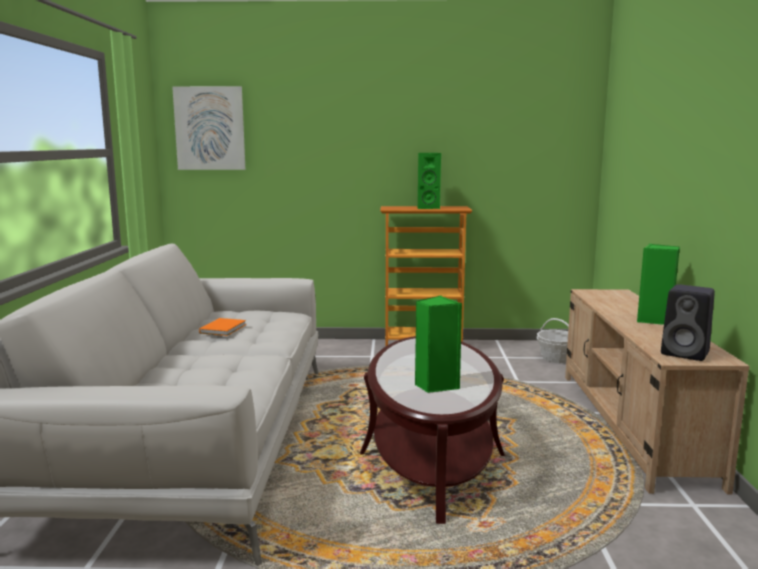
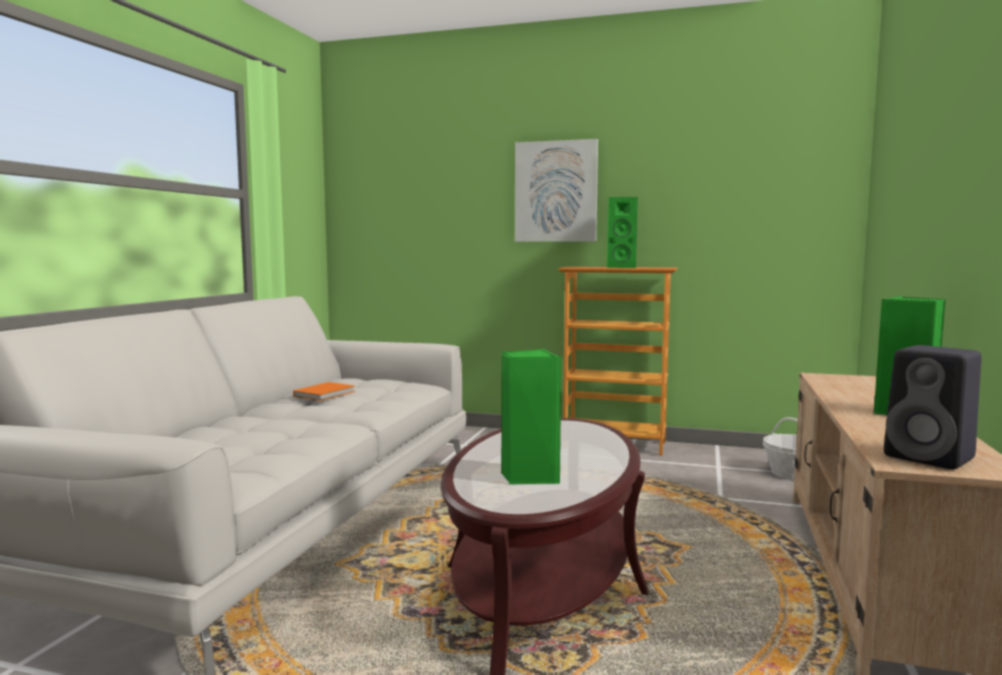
camera: 15 degrees right, 5 degrees down
(210, 128) = (378, 177): picture -> picture (556, 191)

